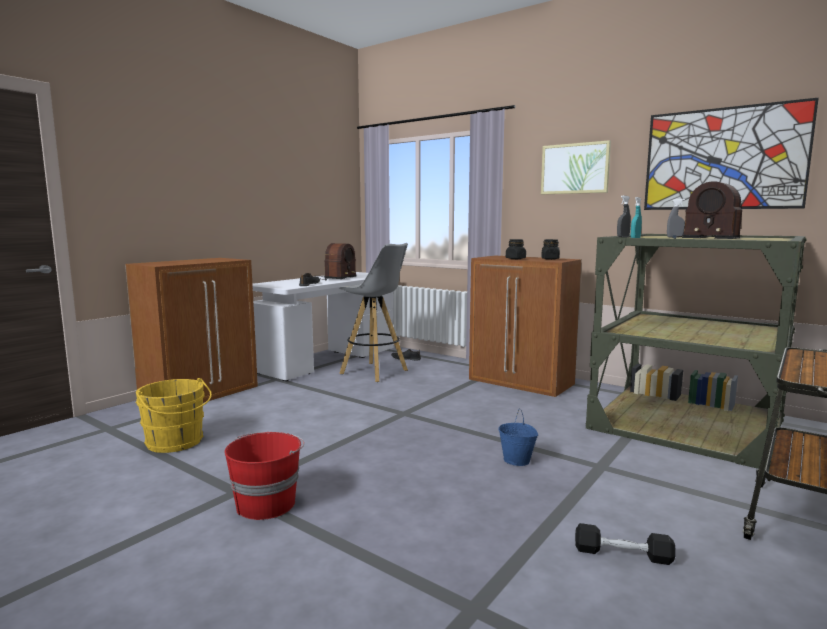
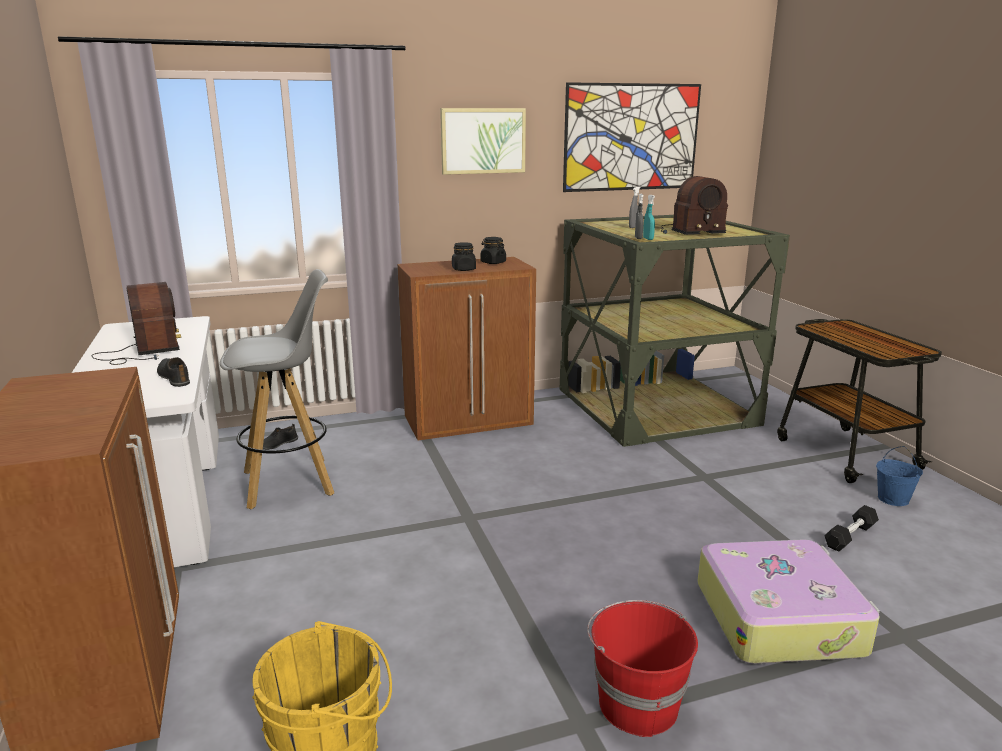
camera: 55 degrees left, 10 degrees up
(424, 537) = (779, 617): none -> suitcase
(517, 460) = (660, 506): blue bucket -> blue bucket (893, 499)

